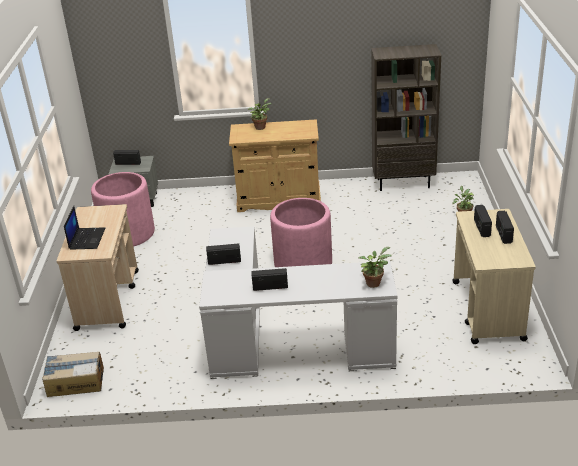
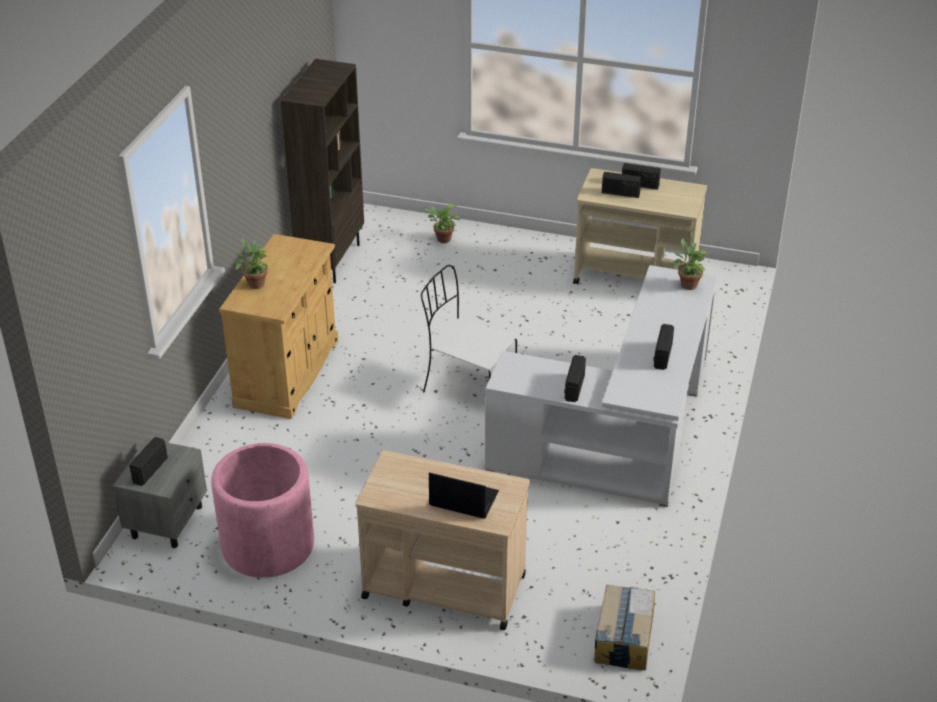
camera: 75 degrees left, 5 degrees up
(303, 264) = (468, 385): pink planter -> white chair

